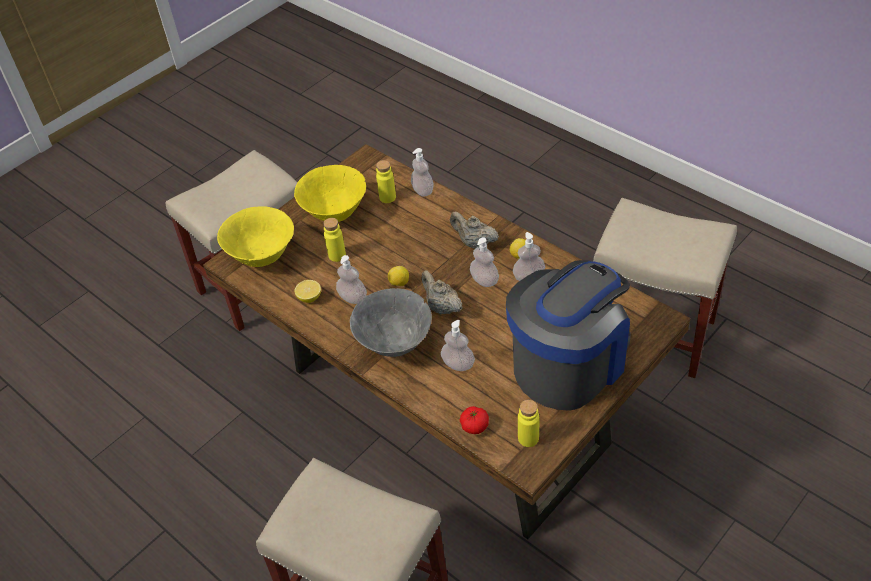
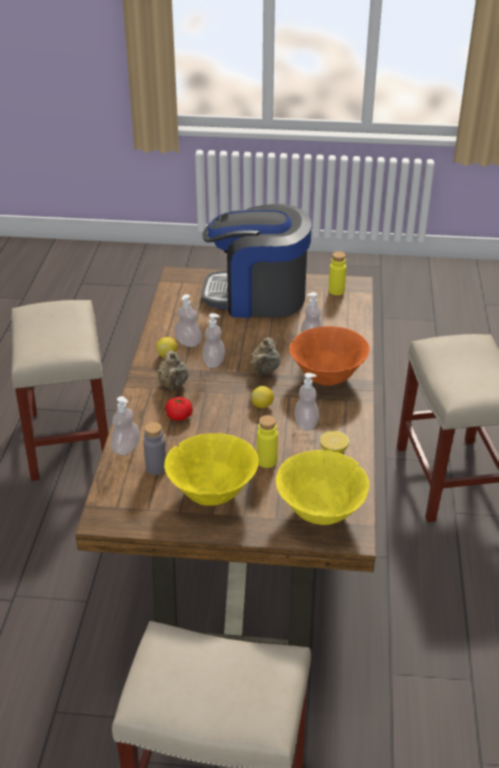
camera: 130 degrees left, 10 degrees down
(387, 197) = (156, 468): yellow bottle -> grey bottle
(394, 344) = (327, 378): grey bowl -> orange bowl
(474, 426) = (353, 313): tomato -> tomato (179, 416)

